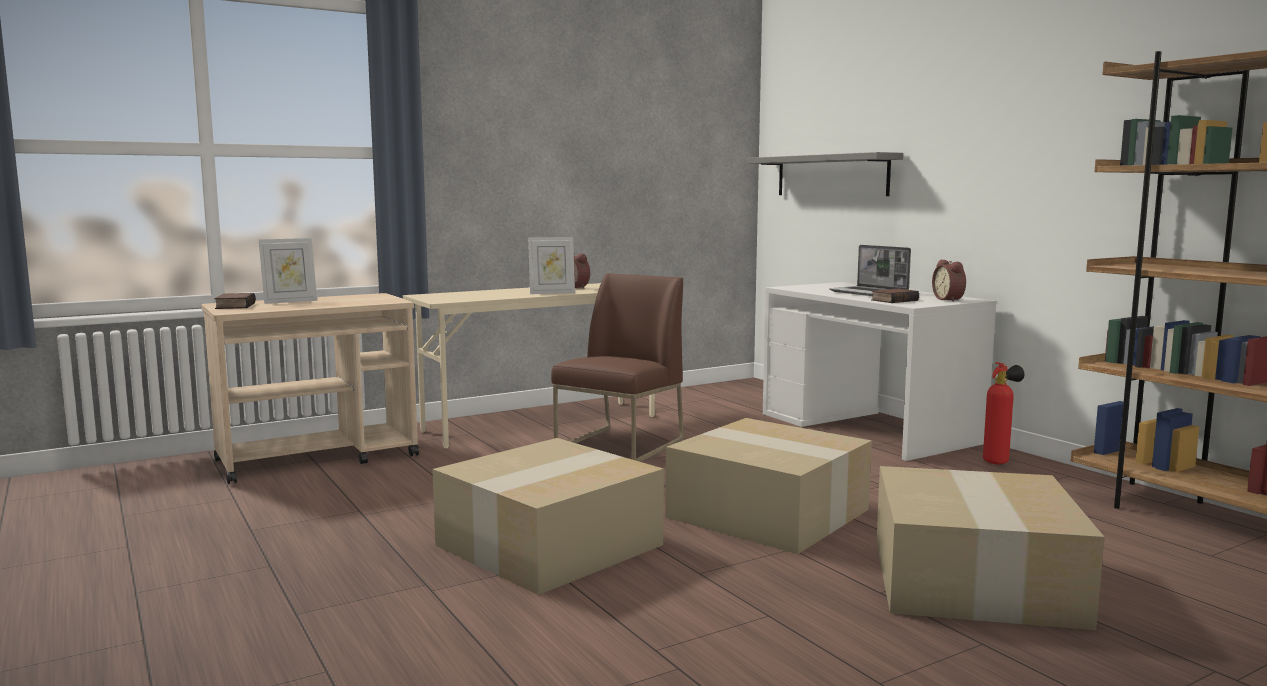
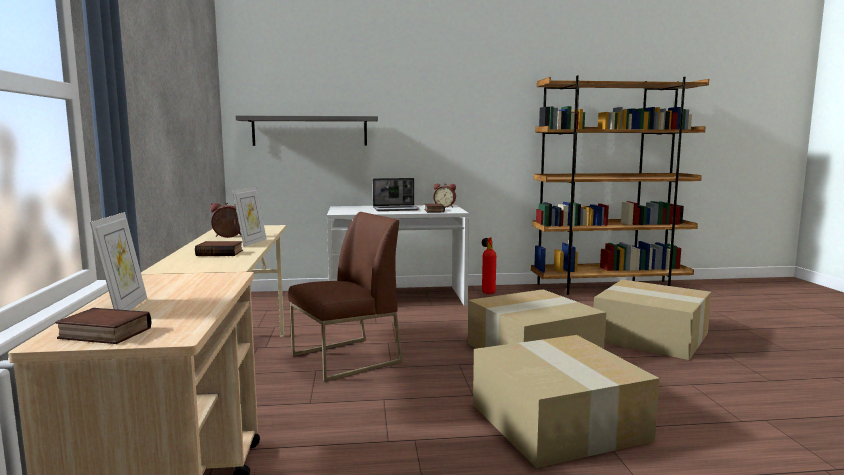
camera: 65 degrees left, 0 degrees up
(495, 294) = (220, 253): none -> book
(620, 446) = (346, 359): brown chair -> brown chair turned 90 degrees clockwise

